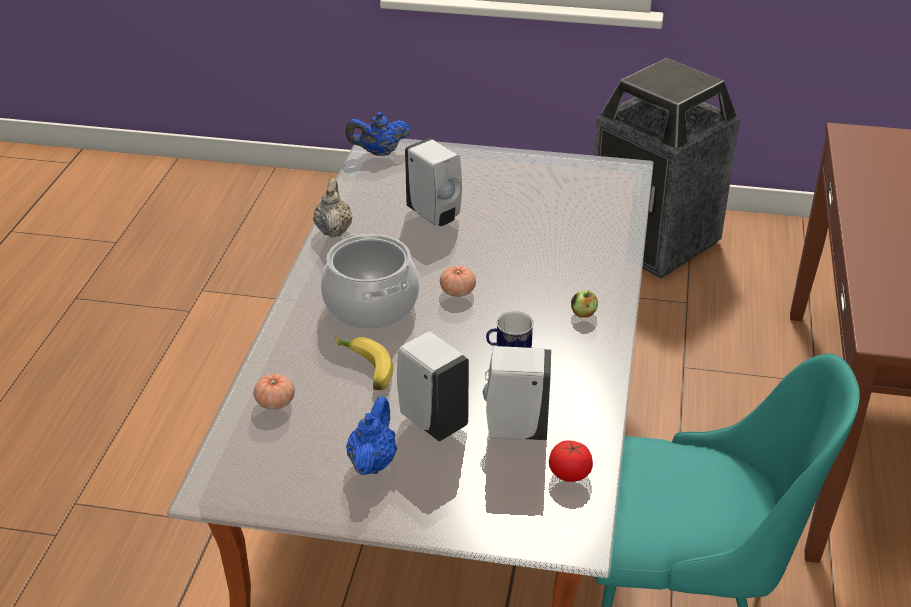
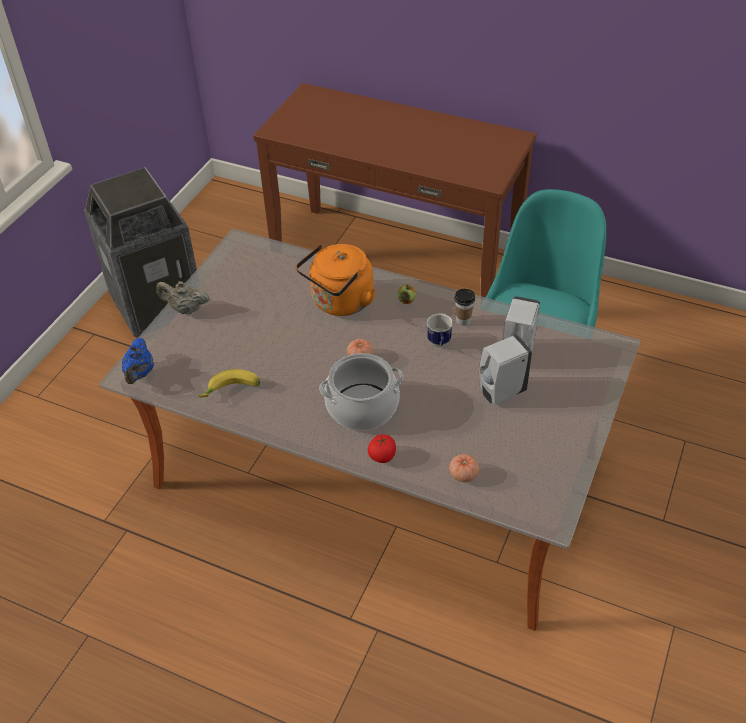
camera: 75 degrees left, 10 degrees up
(333, 230) = (249, 417): beige teapot -> beige teapot (186, 309)
(364, 370) = (438, 420): banana -> banana (232, 391)
(372, 462) = (536, 427): blue teapot -> none
(435, 215) = (254, 354): white soap dispenser -> none
(552, 260) = (340, 303): none -> orange kettle
(565, 370) = (463, 320): none -> cup
(570, 473) = (560, 338): tomato -> tomato (382, 456)

